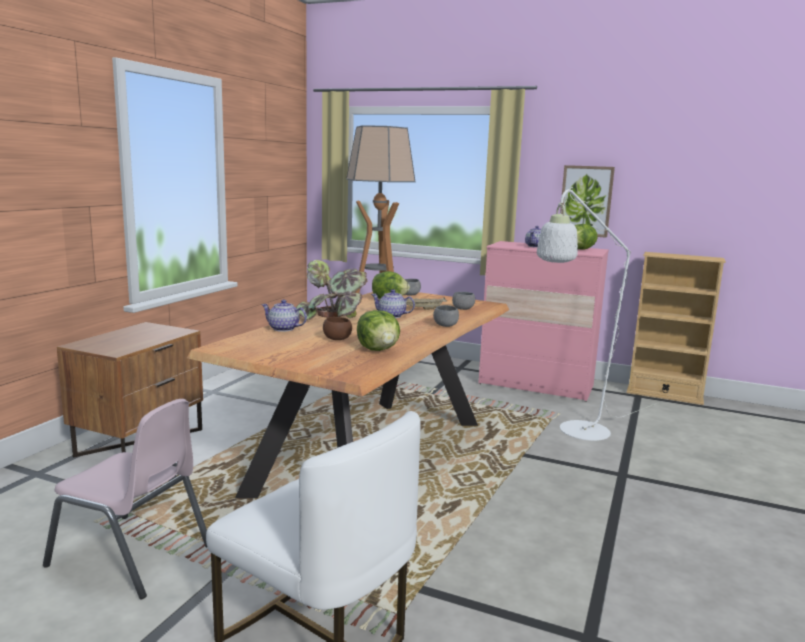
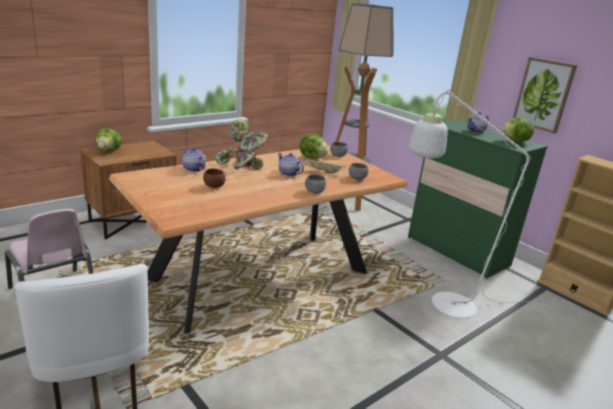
camera: 25 degrees right, 10 degrees up
(378, 350) = (226, 203): lettuce -> lettuce (109, 151)
(536, 385) = (457, 251): pink dresser -> green dresser

